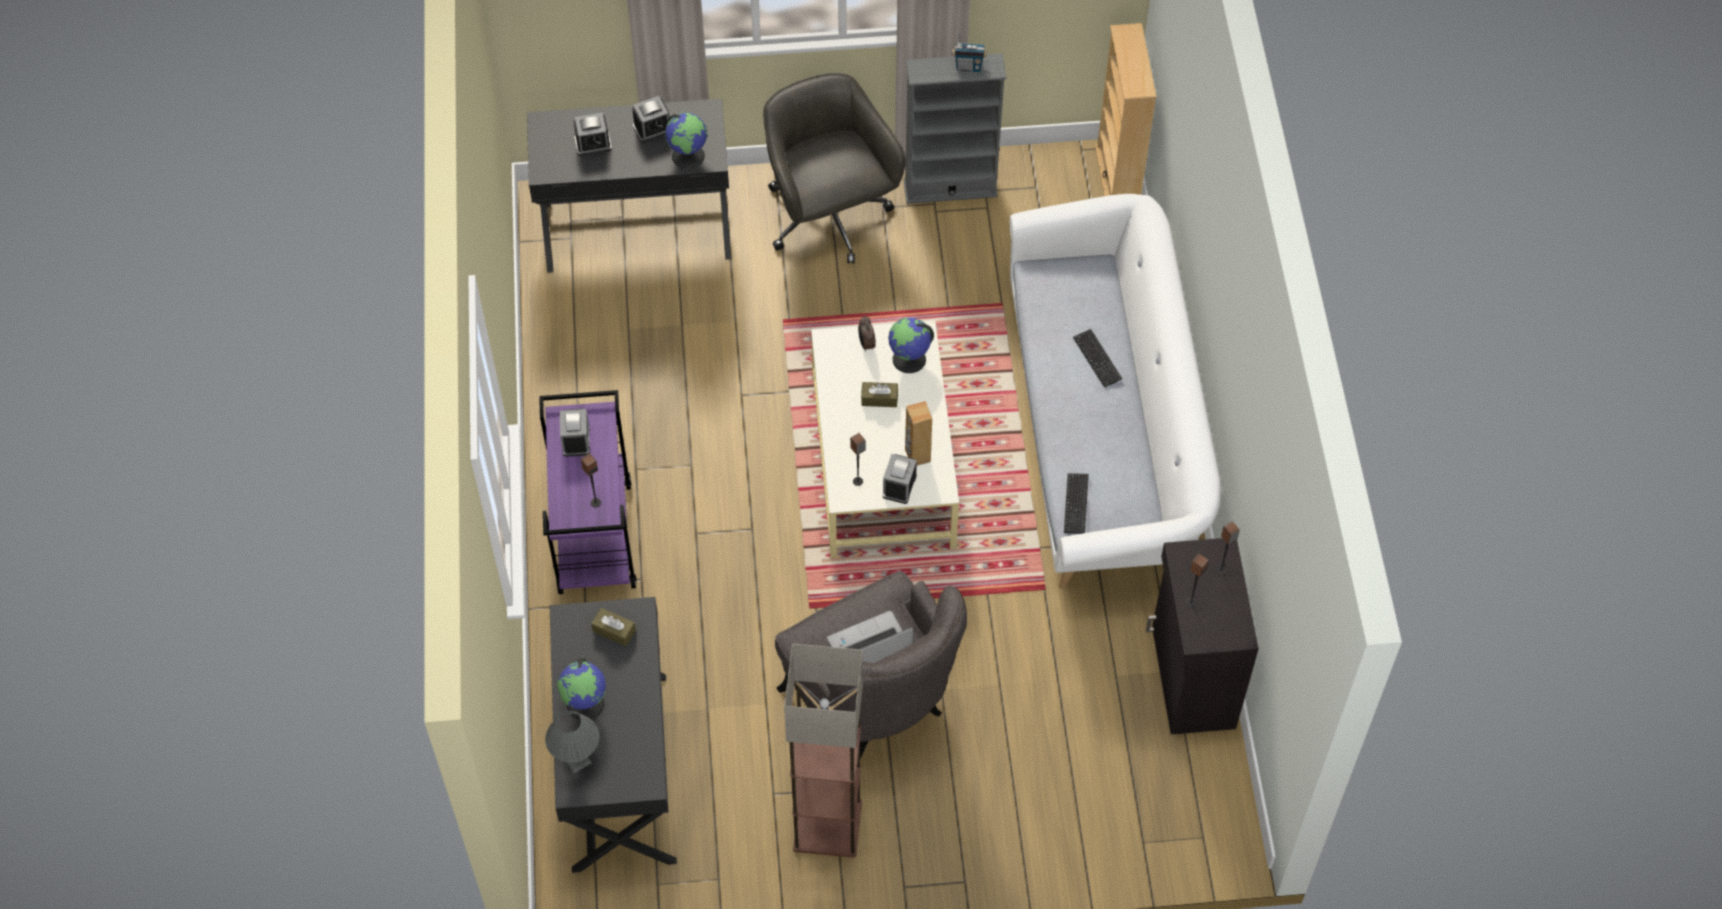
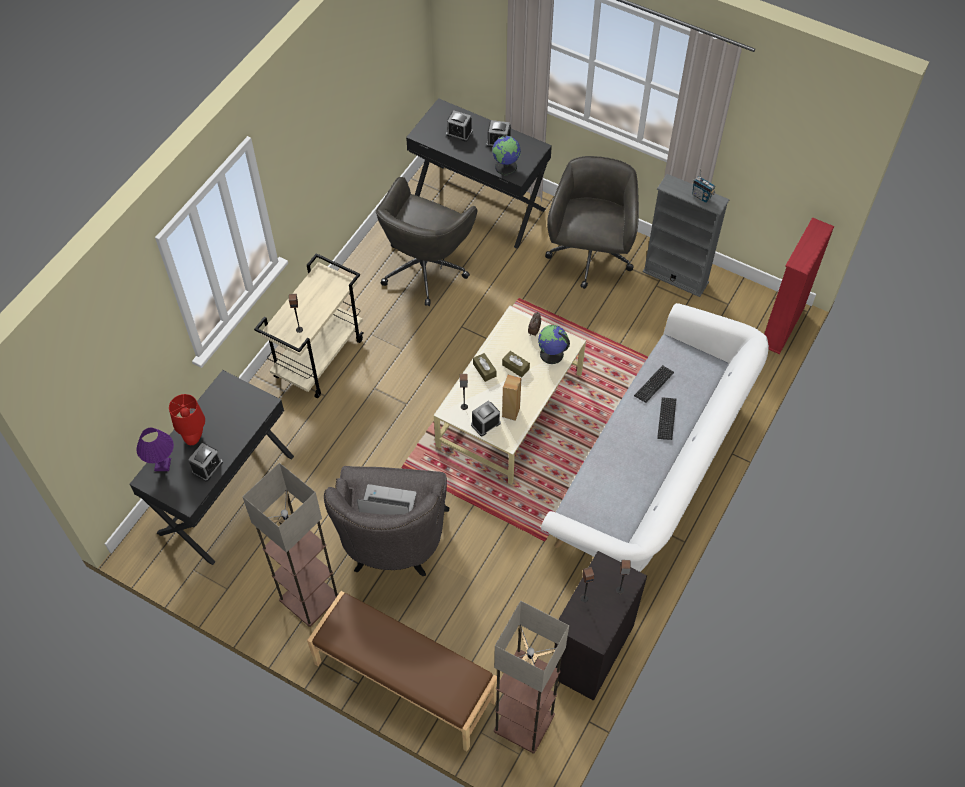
camera: 35 degrees right, 0 degrees up
(576, 440) = (318, 289): alarm clock -> alarm clock (207, 467)
(577, 760) = (163, 465): grey table lamp -> purple table lamp
(586, 703) = (194, 436): globe -> red table lamp
(594, 537) = (319, 357): purple cart -> beige cart
(614, 631) = (243, 405): brown tissue box -> brown tissue box (484, 370)
(635, 347) = (425, 267): none -> grey office chair
(1016, 846) = (404, 682): none -> brown bench
(1076, 504) = (583, 498): keyboard -> keyboard (654, 384)
(1117, 180) = (782, 326): beige bookcase -> red bookcase
(1181, 802) = (523, 723): none -> floor lamp

